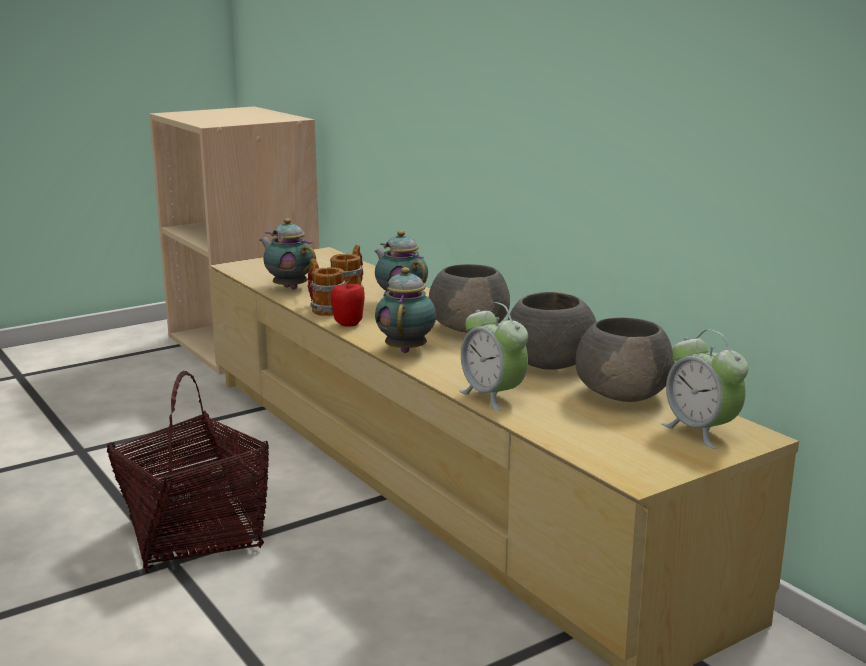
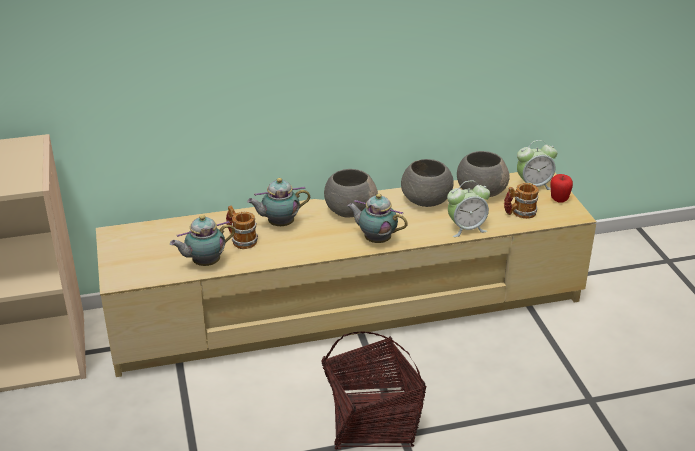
camera: 70 degrees left, 15 degrees up
(324, 309) = (271, 256): mug -> mug (519, 213)
(348, 324) = (312, 252): apple -> apple (559, 200)

